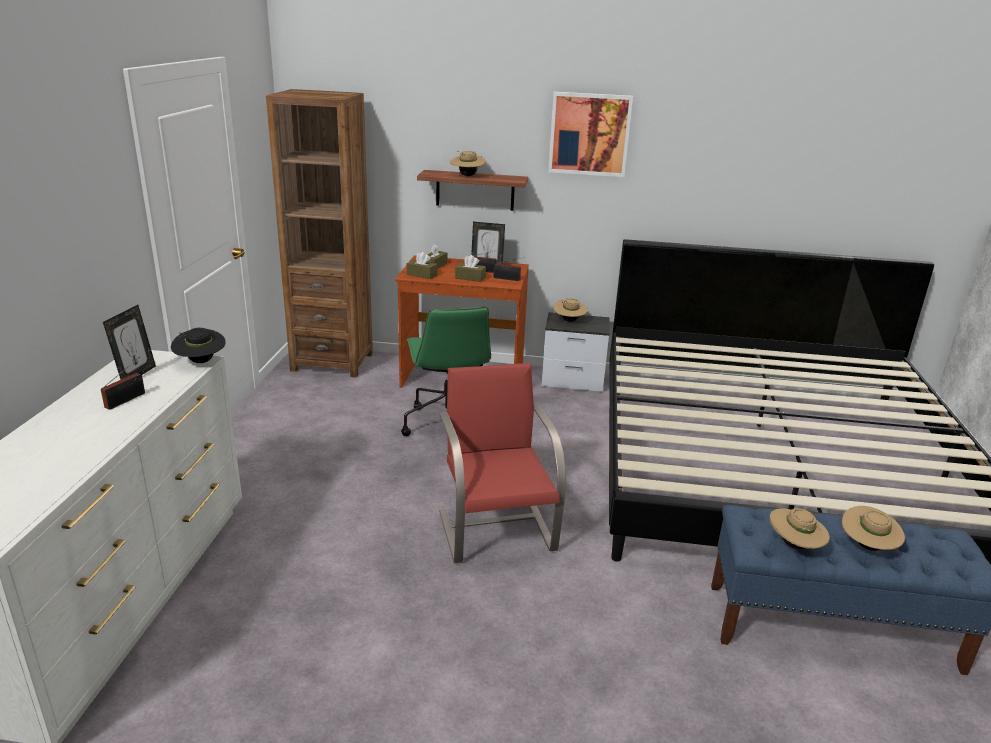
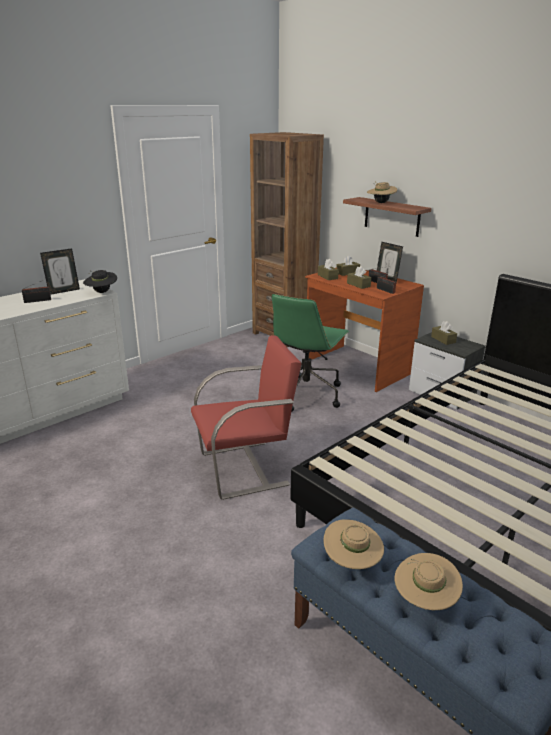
camera: 40 degrees right, 0 degrees up
(496, 529) = (245, 468): red chair -> red chair turned 45 degrees clockwise
(569, 321) = (443, 339): beige hat -> brown tissue box
(589, 134) = (484, 172): picture -> none

